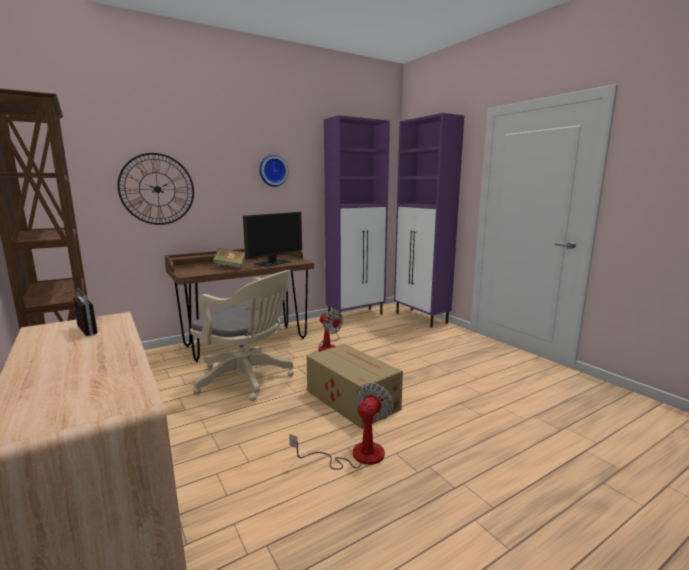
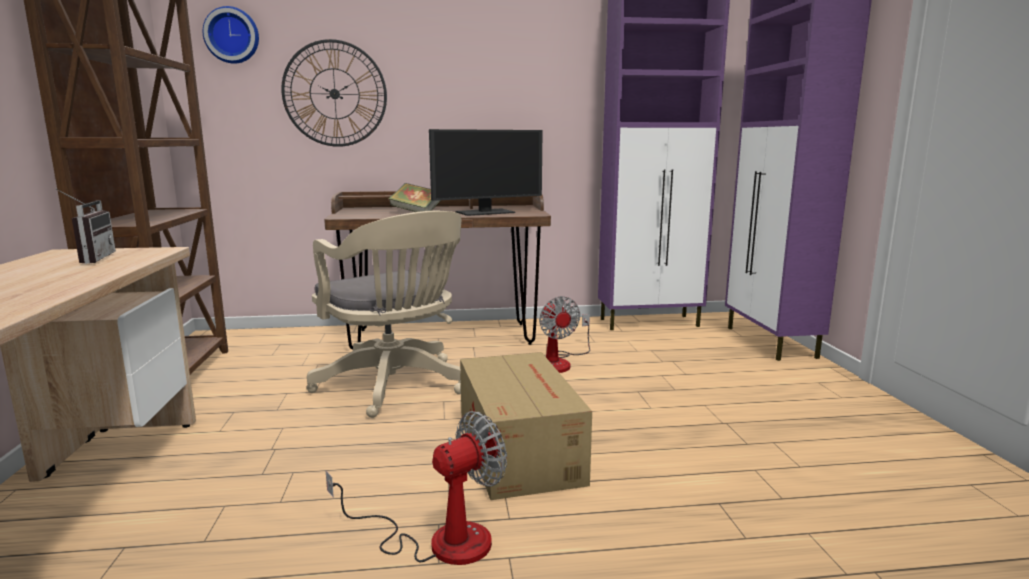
camera: 25 degrees right, 0 degrees up
(272, 170) = (514, 65): wall clock -> wall clock (232, 36)

